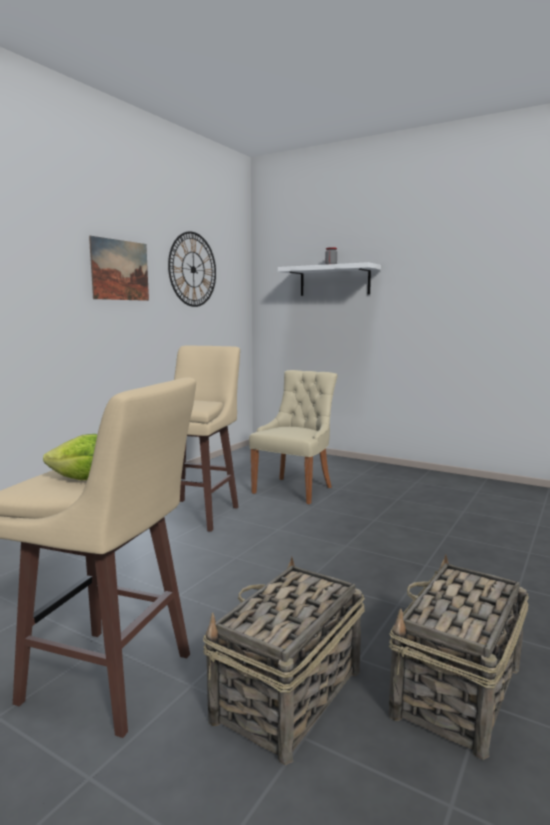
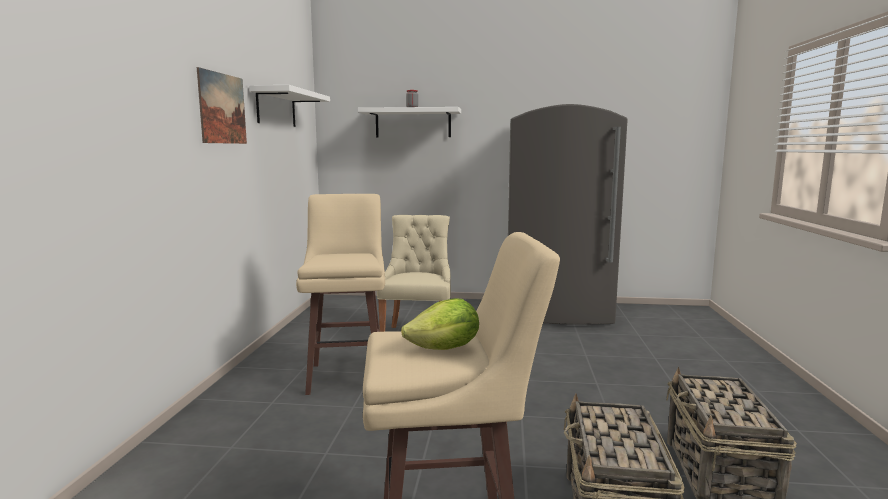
camera: 25 degrees left, 0 degrees up
(193, 269) = (276, 108): wall clock -> white shelf
(464, 488) = (557, 313): none -> grey fridge

